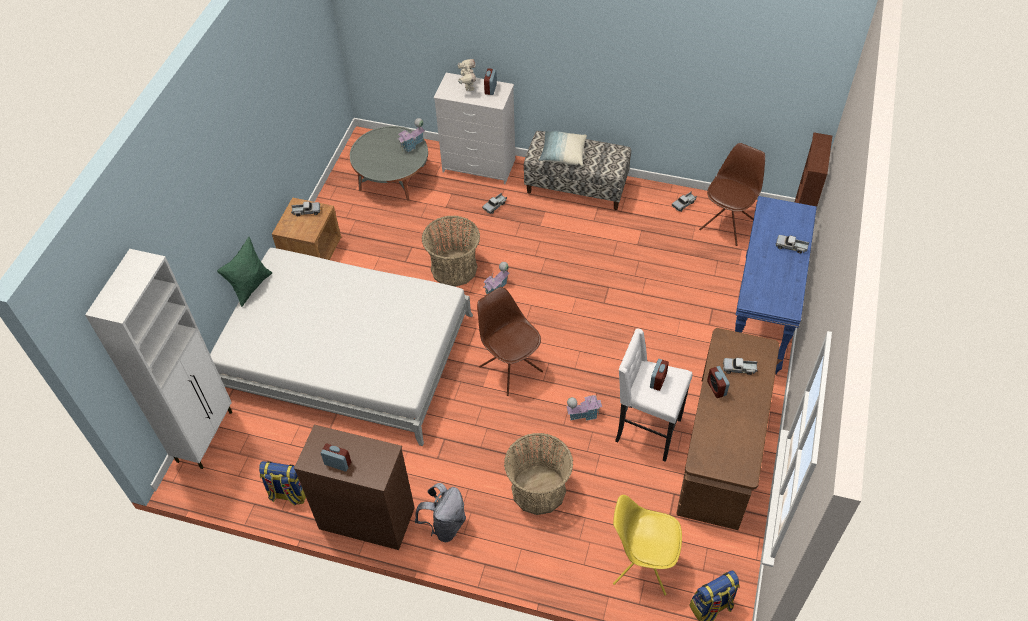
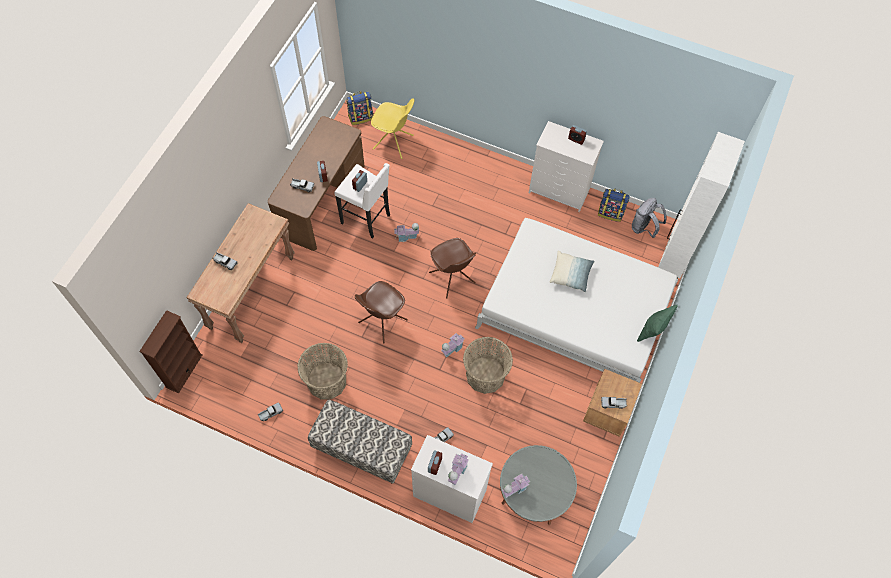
camera: 175 degrees left, 10 degrees up
(366, 518) = (559, 191): brown dresser -> white dresser
(445, 525) = (509, 180): grey backpack -> grey backpack (644, 228)
(468, 87) = (457, 472): toy robot -> toy house
(538, 490) = (447, 192): basket -> basket (327, 381)
(563, 154) = (373, 437): pillow -> pillow (571, 274)
(727, 224) = (241, 384): brown chair -> brown chair (382, 321)
(761, 316) = (251, 292): blue console table -> brown console table

